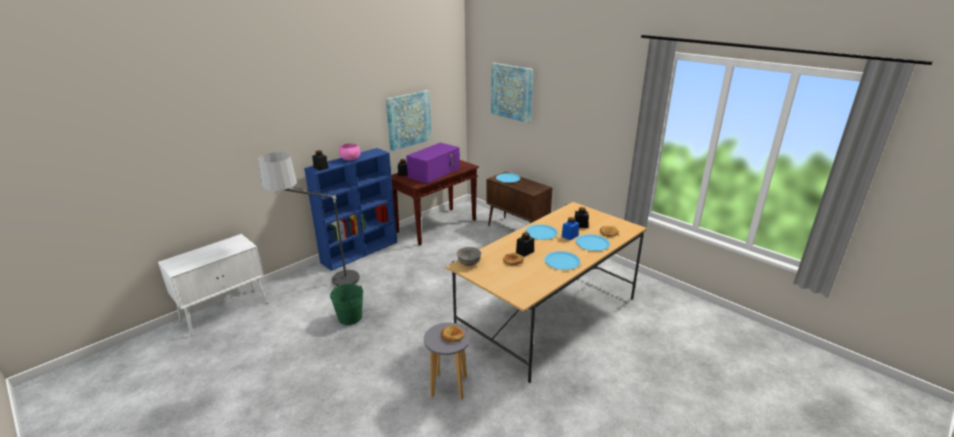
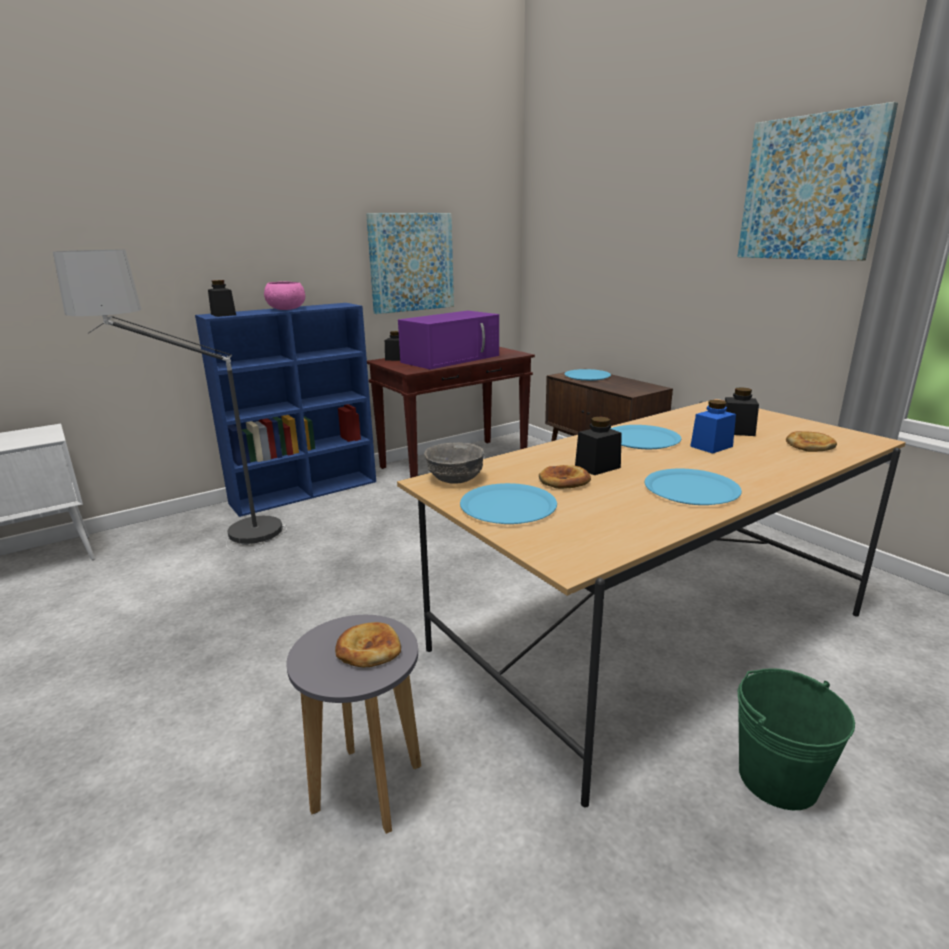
camera: 10 degrees right, 5 degrees down
(350, 317) = (225, 599): green bucket -> green bucket (777, 778)
(512, 92) = (602, 210): picture -> picture (810, 189)
(592, 243) = (770, 461): blue plate -> blue plate (508, 506)

